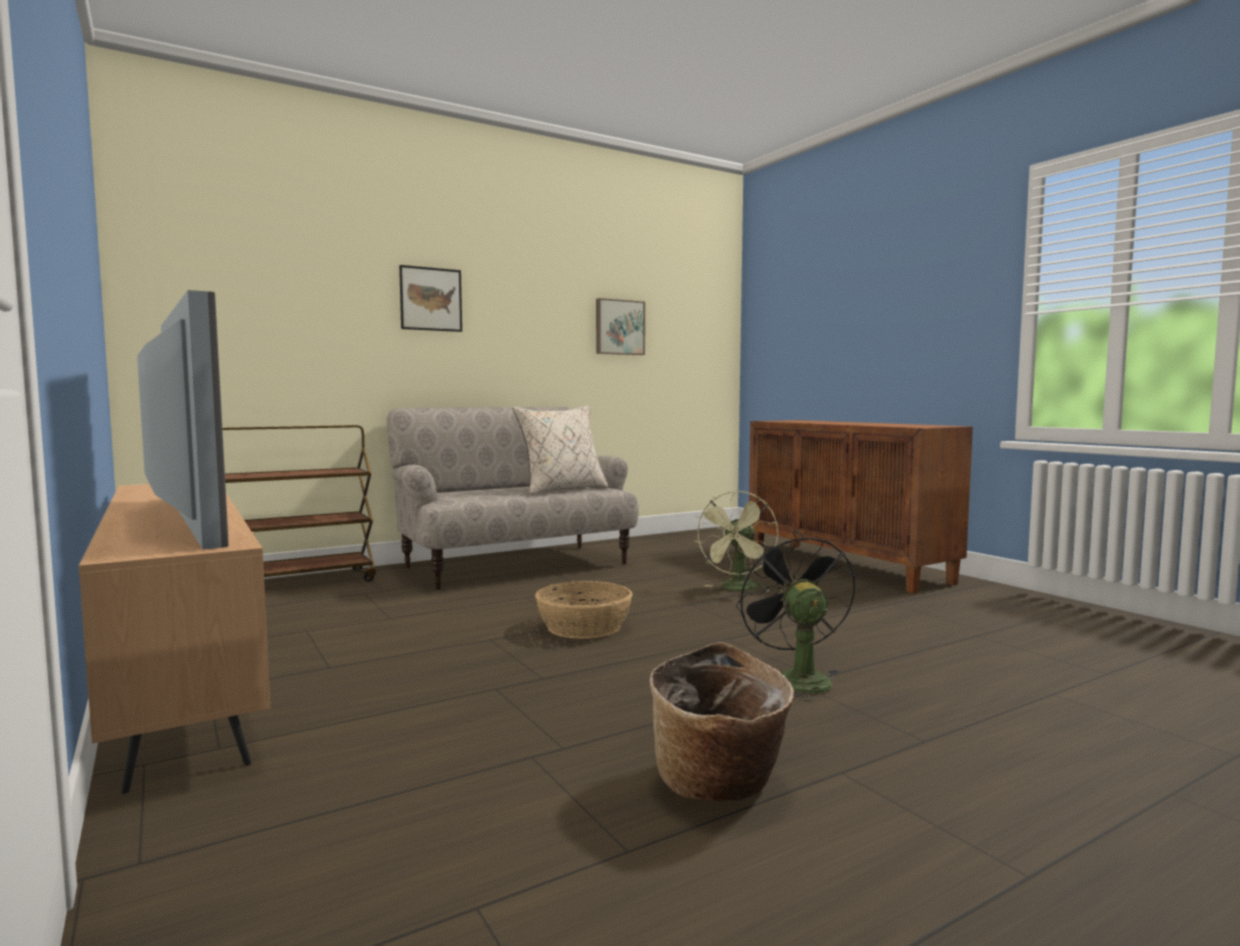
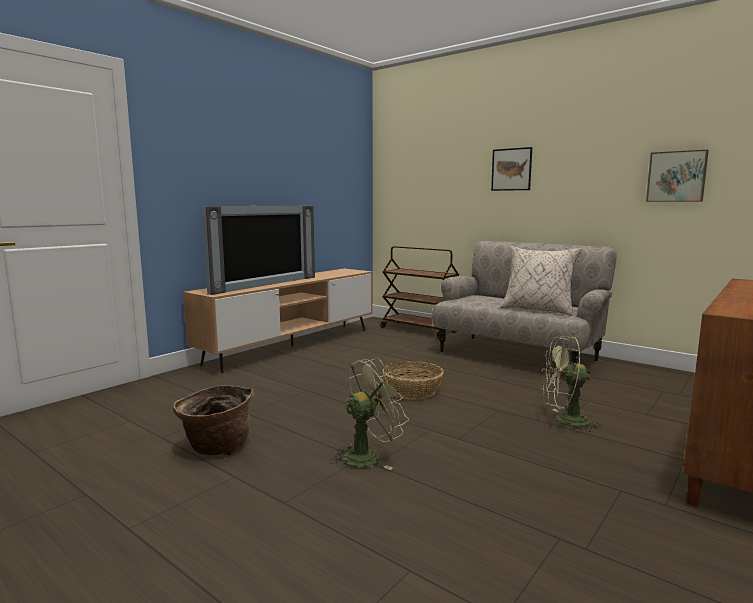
camera: 70 degrees right, 5 degrees up
(795, 678) = (368, 456): black fan -> green fan

